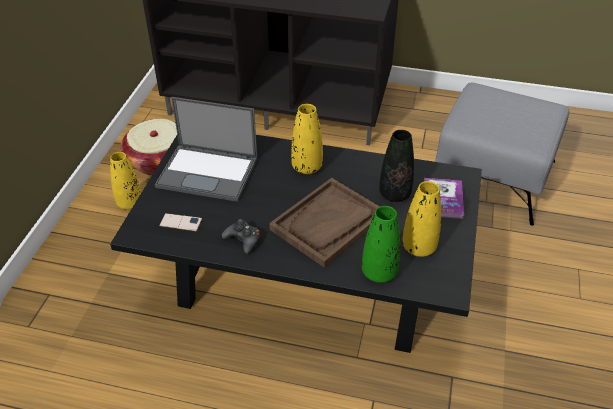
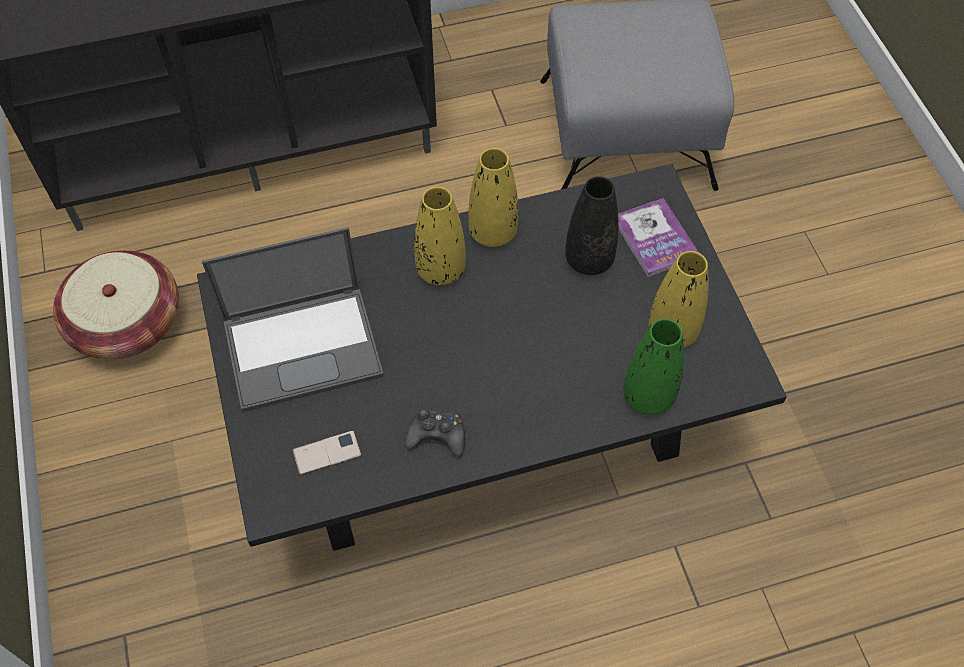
camera: 30 degrees left, 15 degrees up
(129, 203) = (134, 420): yellow vase -> yellow vase (493, 232)
(328, 223) = (533, 351): brown tray -> none

